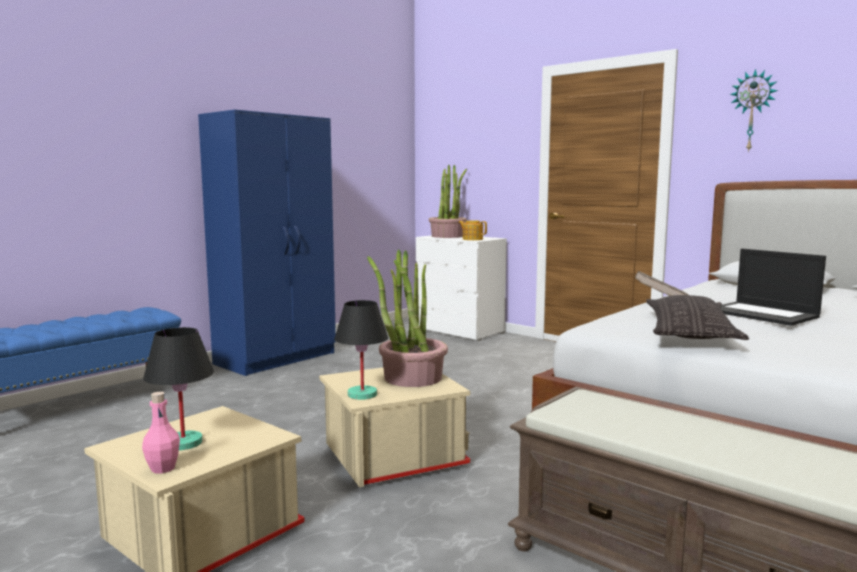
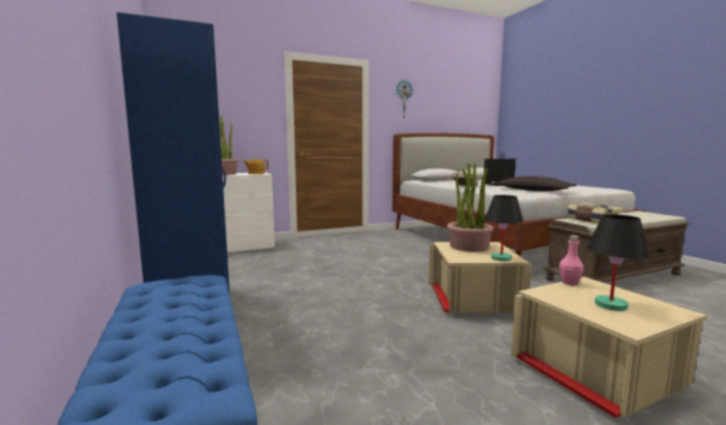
camera: 65 degrees left, 0 degrees up
(163, 468) = (665, 312): pink bottle -> pink bottle (569, 283)
(607, 412) = (592, 221): none -> book

